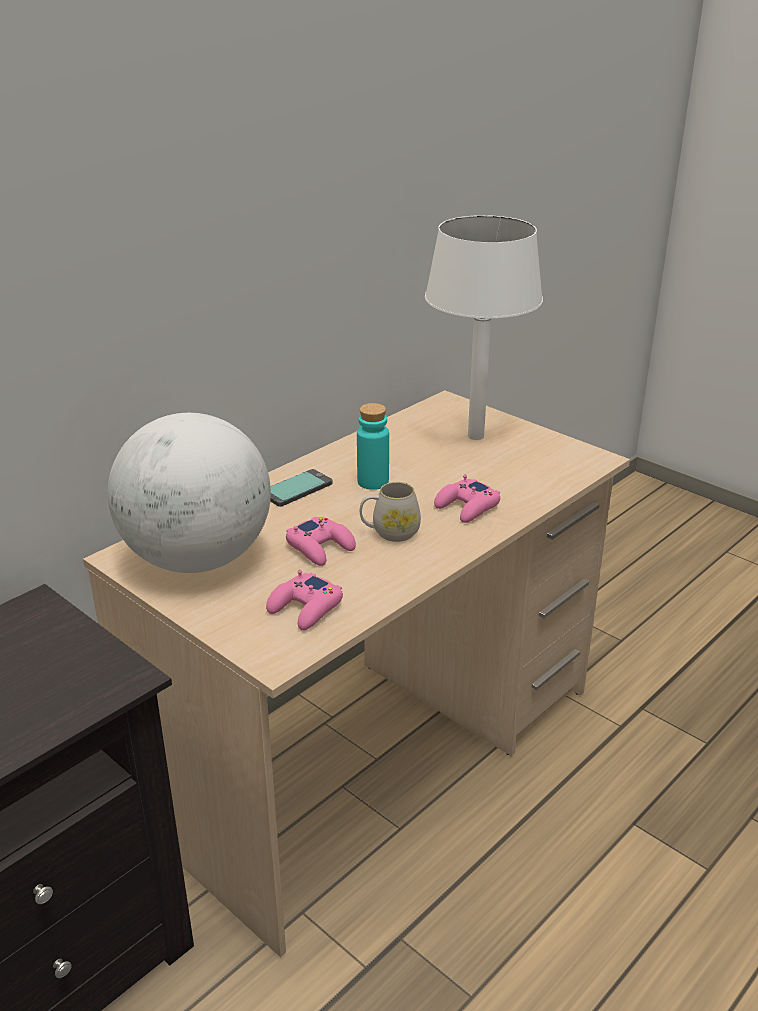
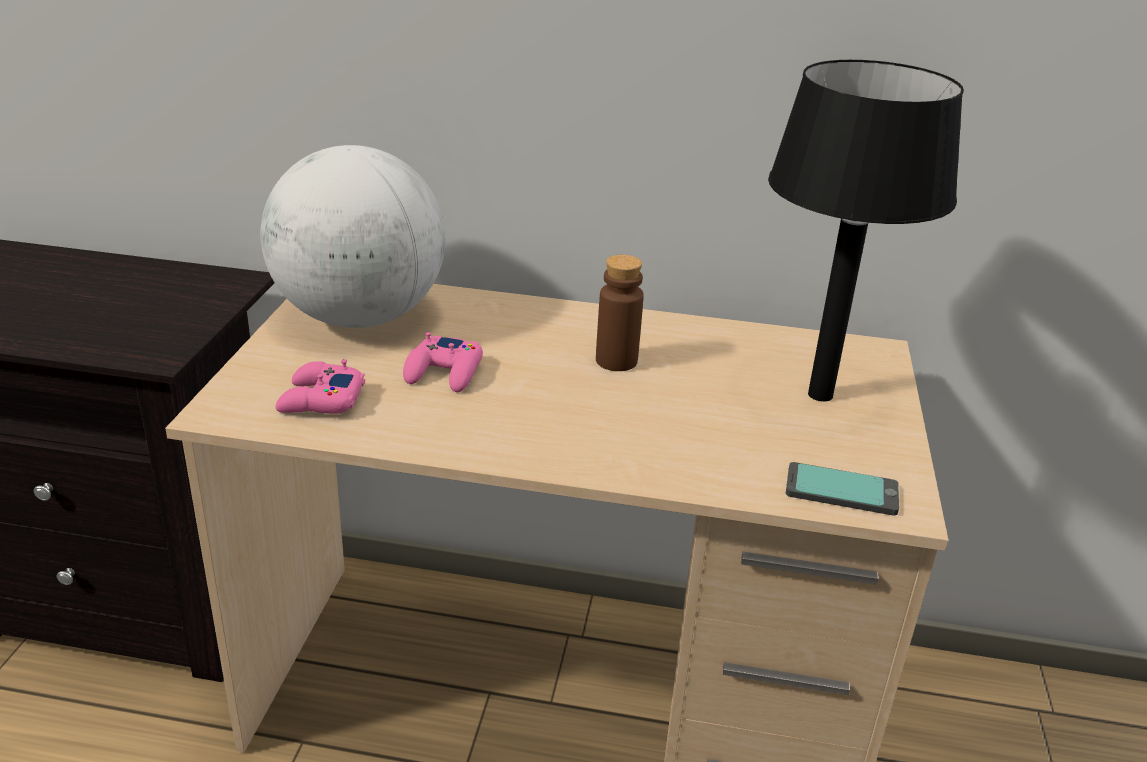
camera: 55 degrees right, 0 degrees up
(296, 489) = (546, 323): phone -> phone (841, 490)
(373, 482) = (616, 361): turquoise bottle -> brown bottle
(390, 532) = (519, 404): white mug -> none
(467, 507) = (635, 438): pink game controller -> none
(475, 436) = (819, 394): white table lamp -> black table lamp

